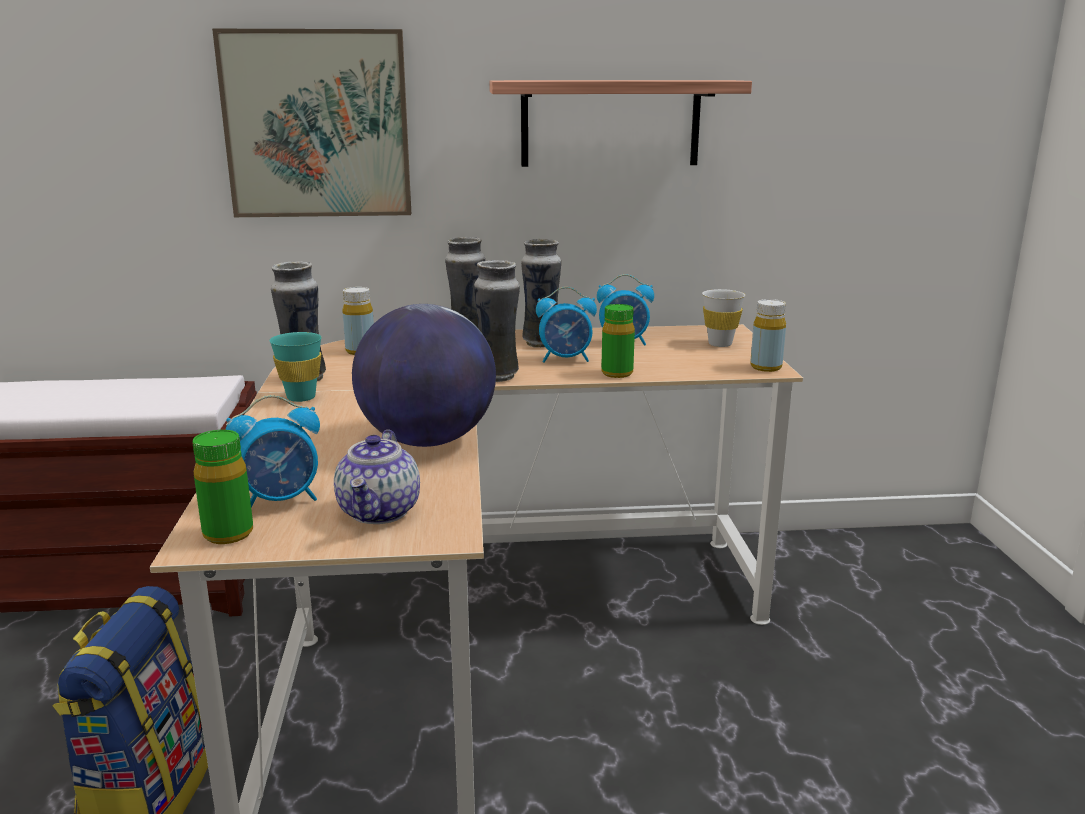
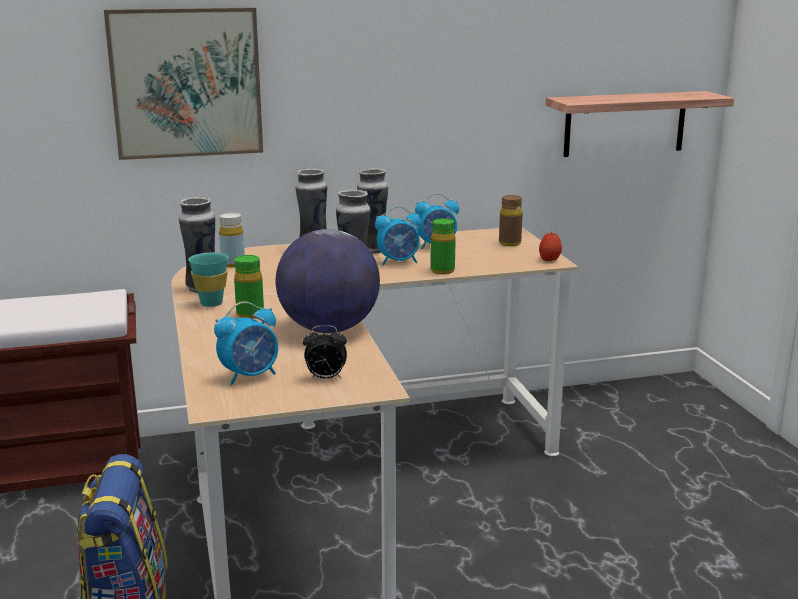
camera: 10 degrees left, 0 degrees up
(228, 534) = (228, 399): green bottle -> green bottle (250, 314)
(380, 512) = (325, 378): teapot -> alarm clock
(610, 123) = (416, 75): shelf -> shelf (625, 124)
(720, 344) = (509, 243): white cup -> brown bottle
(766, 367) = (549, 260): yellow bottle -> apple

